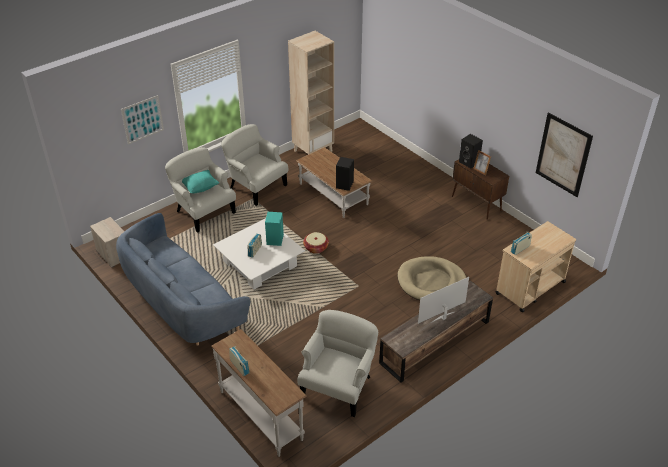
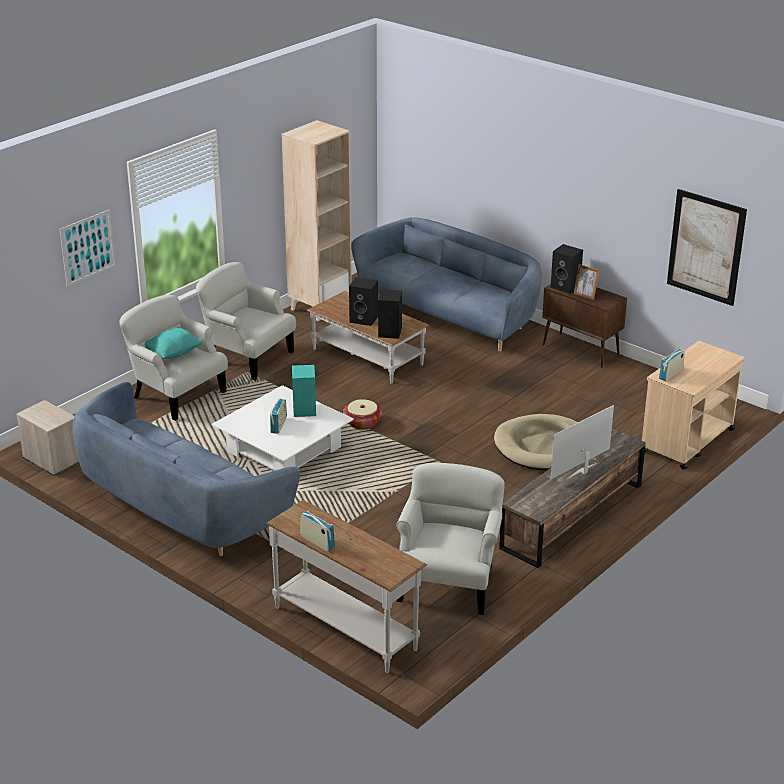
camera: 10 degrees left, 10 degrees down
(331, 172) = (364, 319): none -> black speaker
(396, 165) = (450, 314): none -> blue sofa

